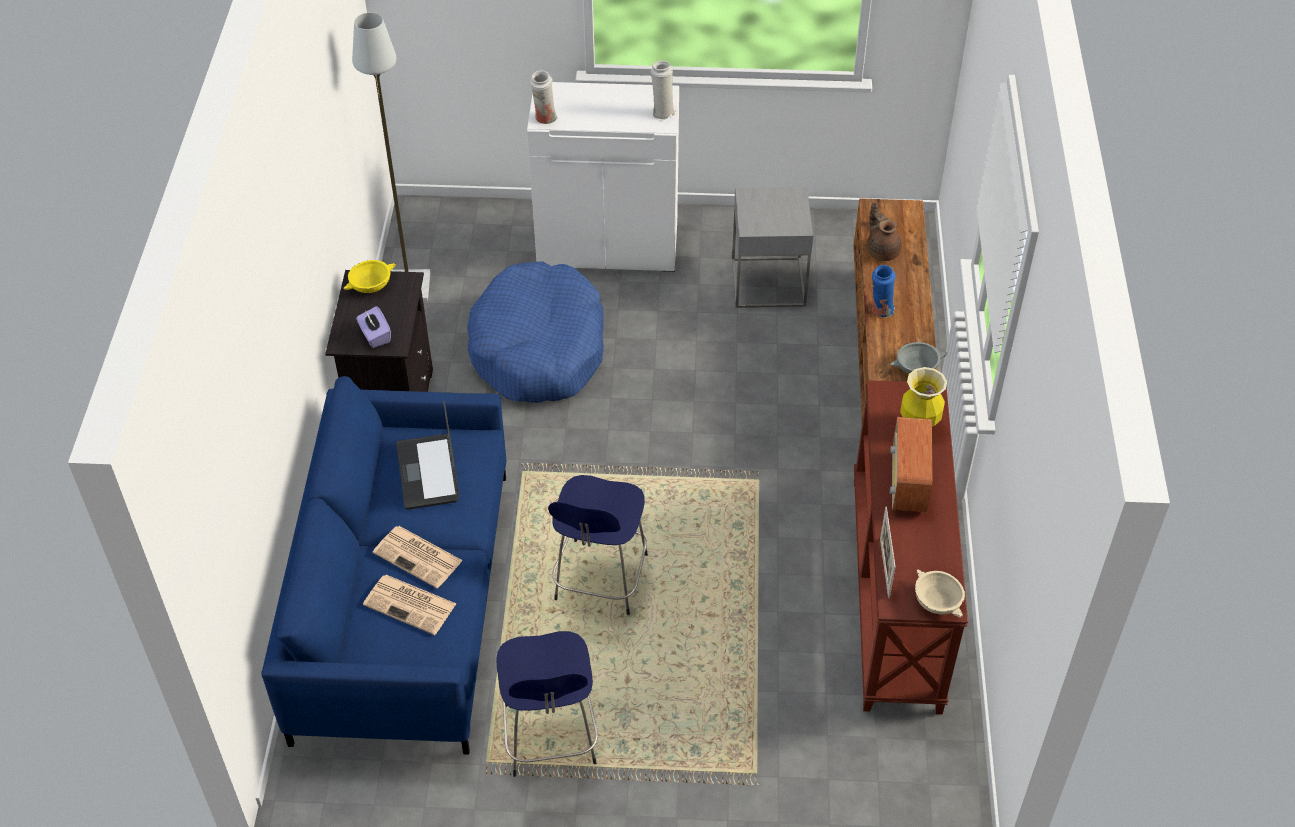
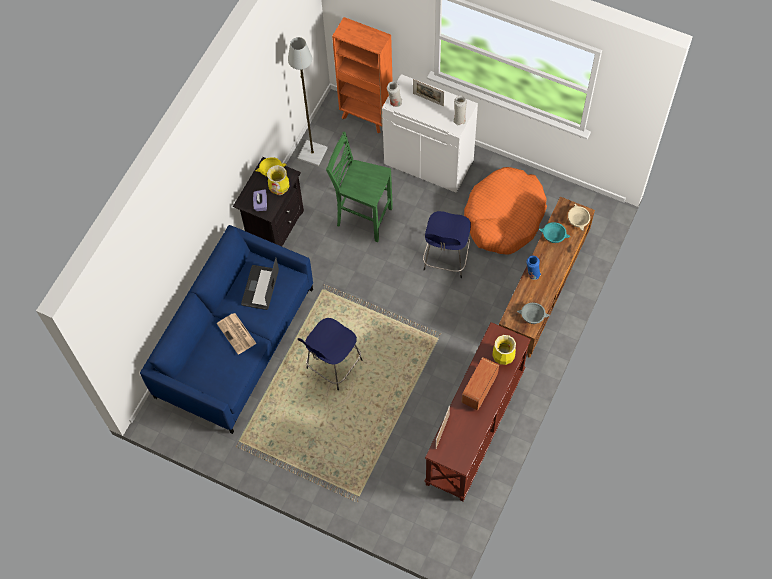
camera: 25 degrees right, 15 degrees up
(400, 307) = (280, 190): none -> vase
(411, 605) = (223, 358): newspaper -> none
(474, 214) = (366, 116): none -> orange bookcase
(539, 349) = (363, 217): blue dog bed -> green stool
(550, 738) = (272, 440): blue stool -> blue stool (446, 259)
(597, 101) = (428, 99): none -> picture frame
(768, 282) = (504, 217): grey side table -> orange dog bed
(882, 250) = (554, 235): brown teapot -> turquoise bowl
(936, 601) = (457, 459): beige bowl -> beige bowl (577, 220)

